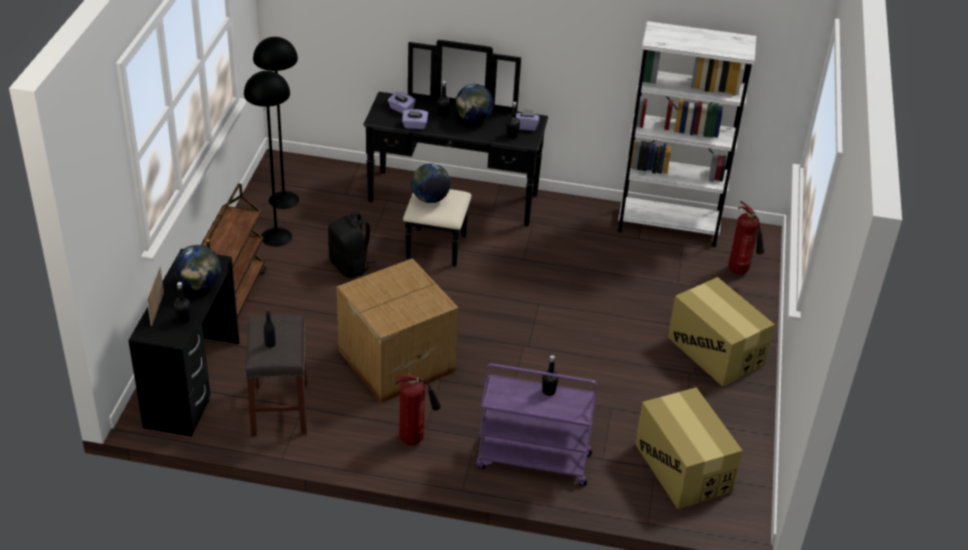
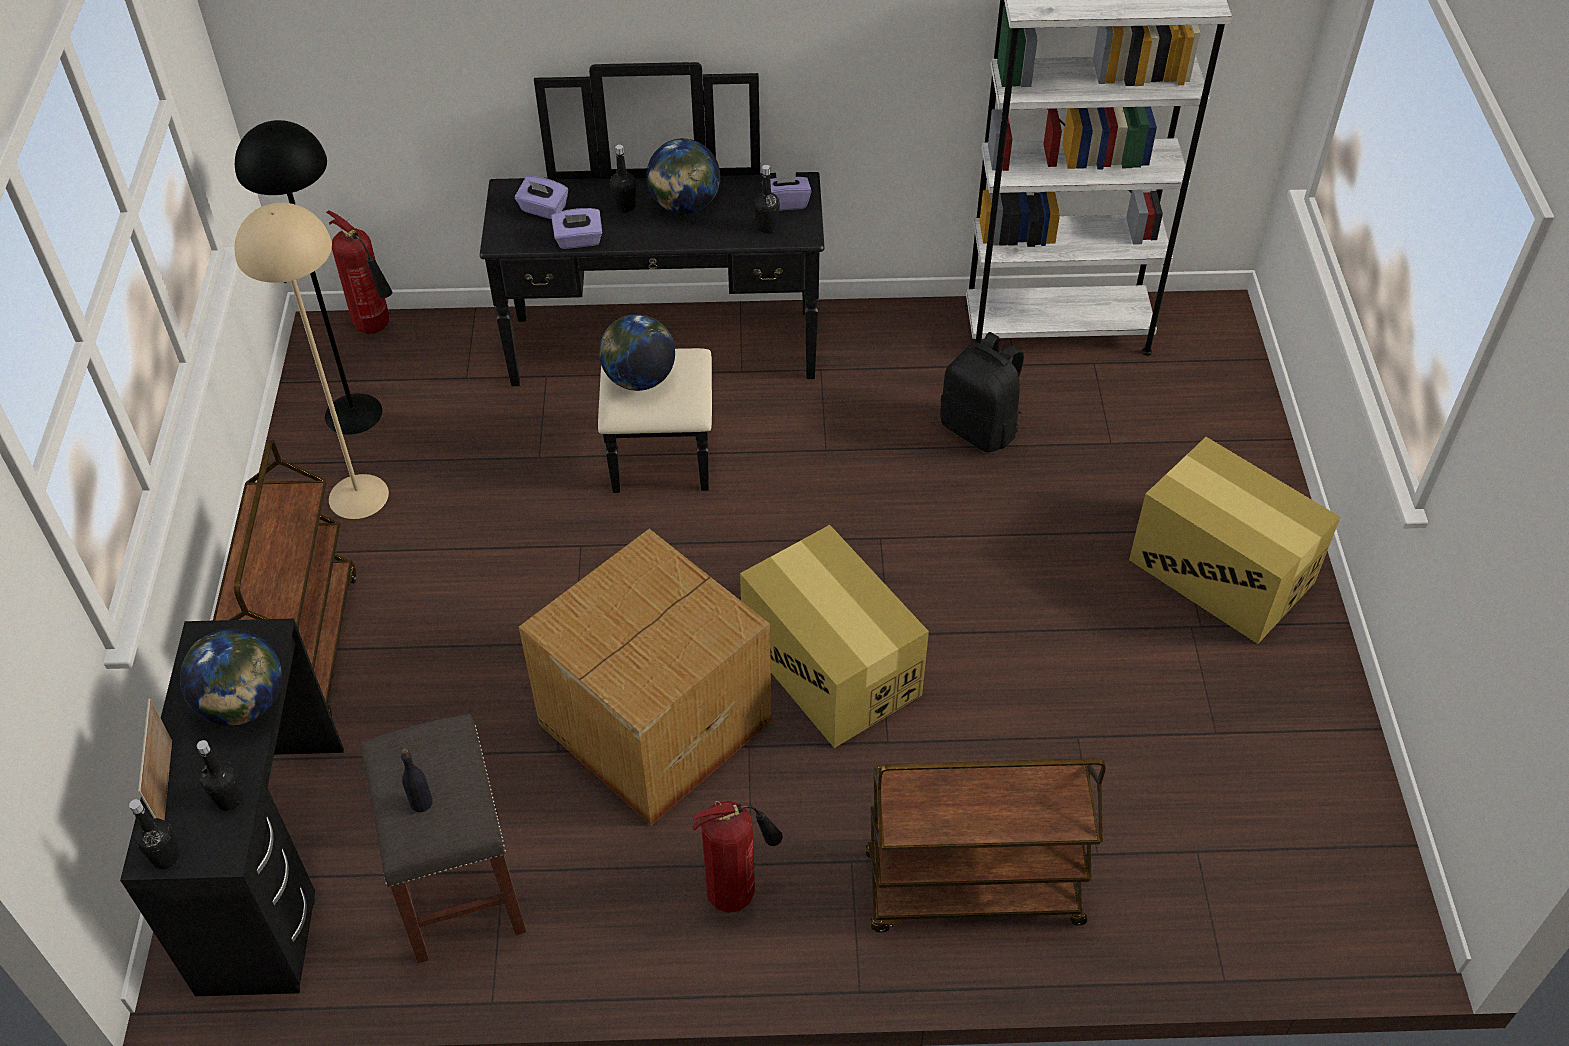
camera: 10 degrees left, 10 degrees up
(276, 236) = (358, 496): black floor lamp -> beige floor lamp
(350, 266) = (514, 531): black backpack -> black backpack (980, 429)
(532, 461) = (971, 891): purple cart -> brown cart
(548, 391) = (999, 780): black bottle -> black bottle (165, 856)
(683, 468) = (1246, 840): cardboard box -> cardboard box (831, 666)
(740, 271) = (1209, 395): fire extinguisher -> fire extinguisher (376, 328)

